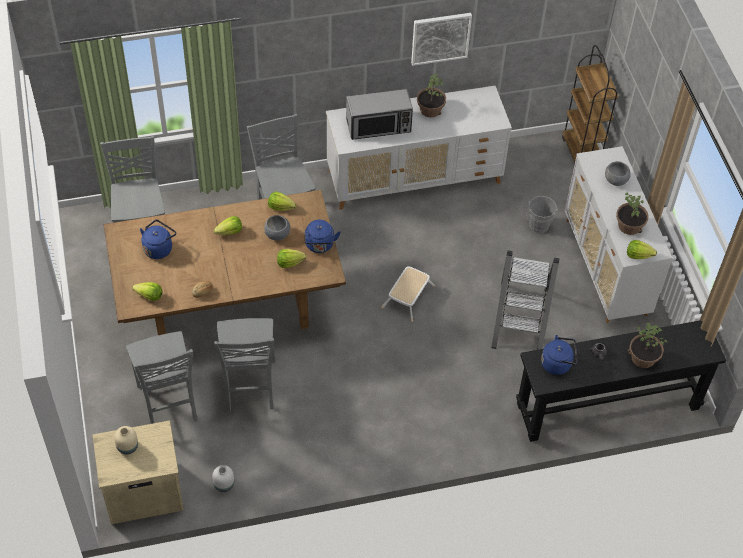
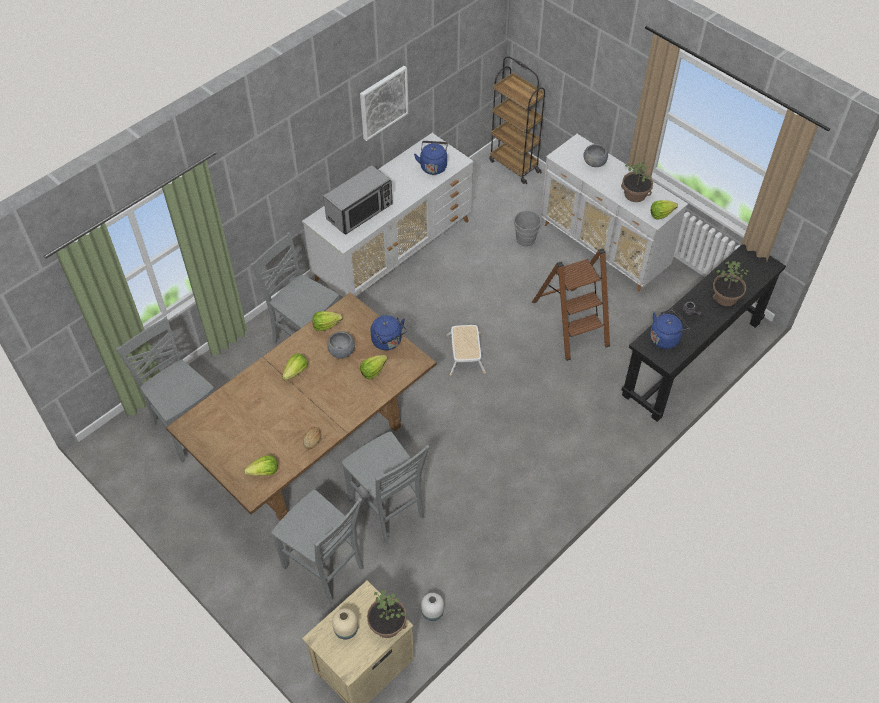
camera: 30 degrees left, 0 degrees up
(159, 248) = (239, 421): blue kettle -> blue kettle (433, 166)
(430, 109) = (393, 177): potted plant -> potted plant (387, 625)
(521, 317) = (570, 322): grey step ladder -> brown step ladder

